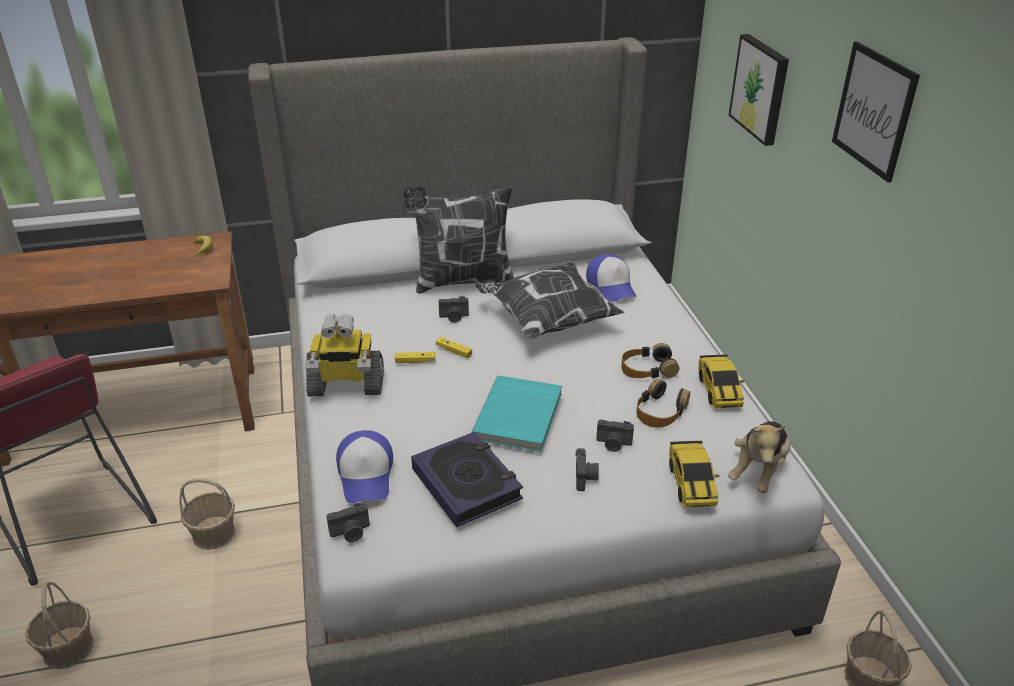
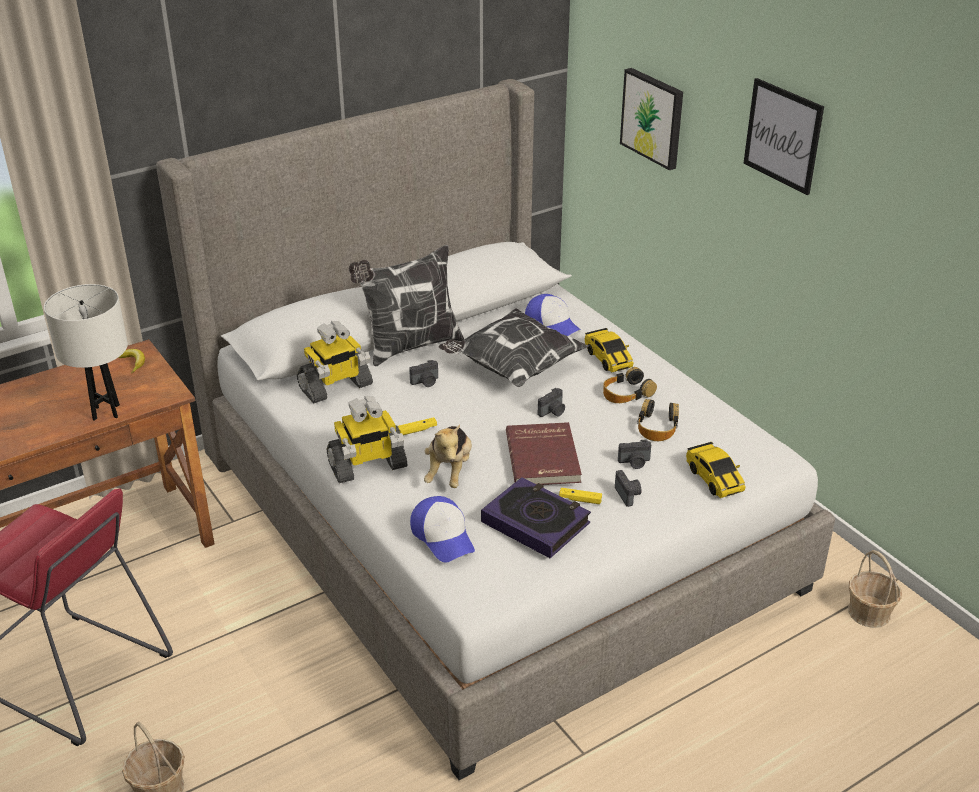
camera: 20 degrees left, 0 degrees up
(148, 286) = (105, 412): none -> white table lamp
(213, 533) = (237, 650): basket -> none
(351, 533) = (461, 586): camera -> camera (553, 412)
(369, 305) = (335, 387): none -> toy robot
(454, 351) = (447, 413): yellow game controller -> yellow game controller (580, 500)
(520, 416) = (544, 457): turquoise book -> red book
(719, 390) = (695, 399): toy car -> toy car (608, 359)
(758, 471) = (759, 457): plush toy -> plush toy (449, 472)

